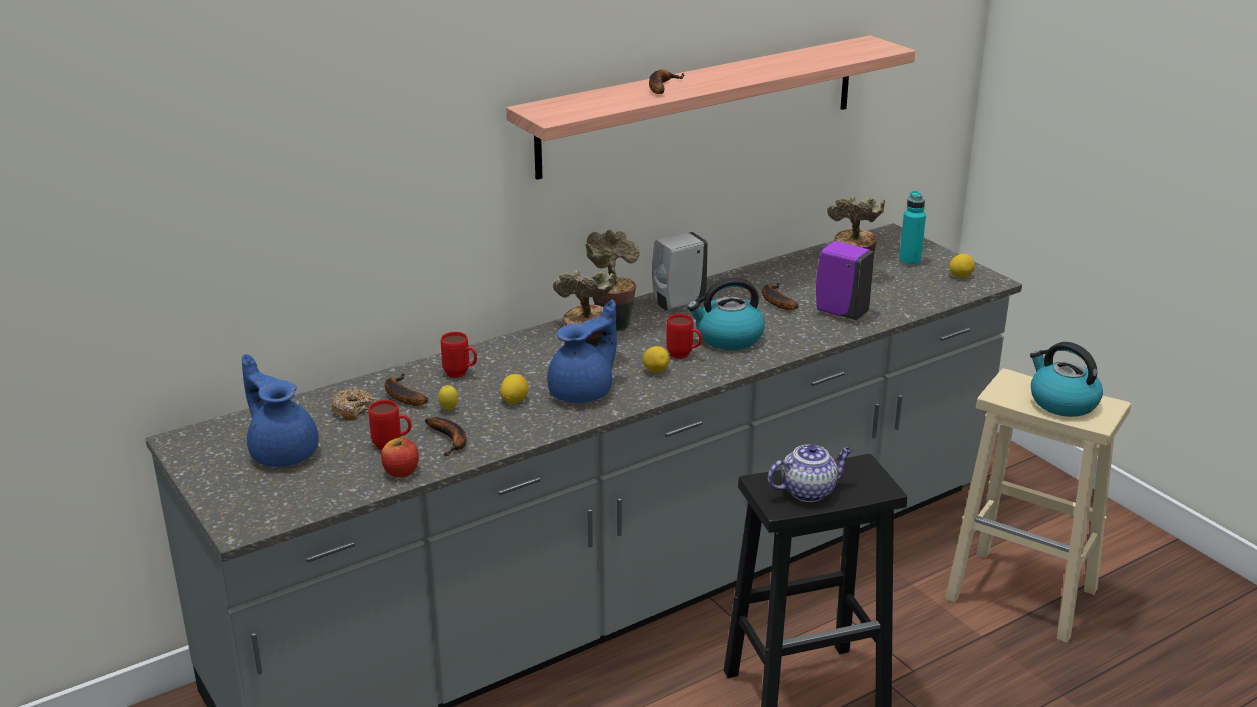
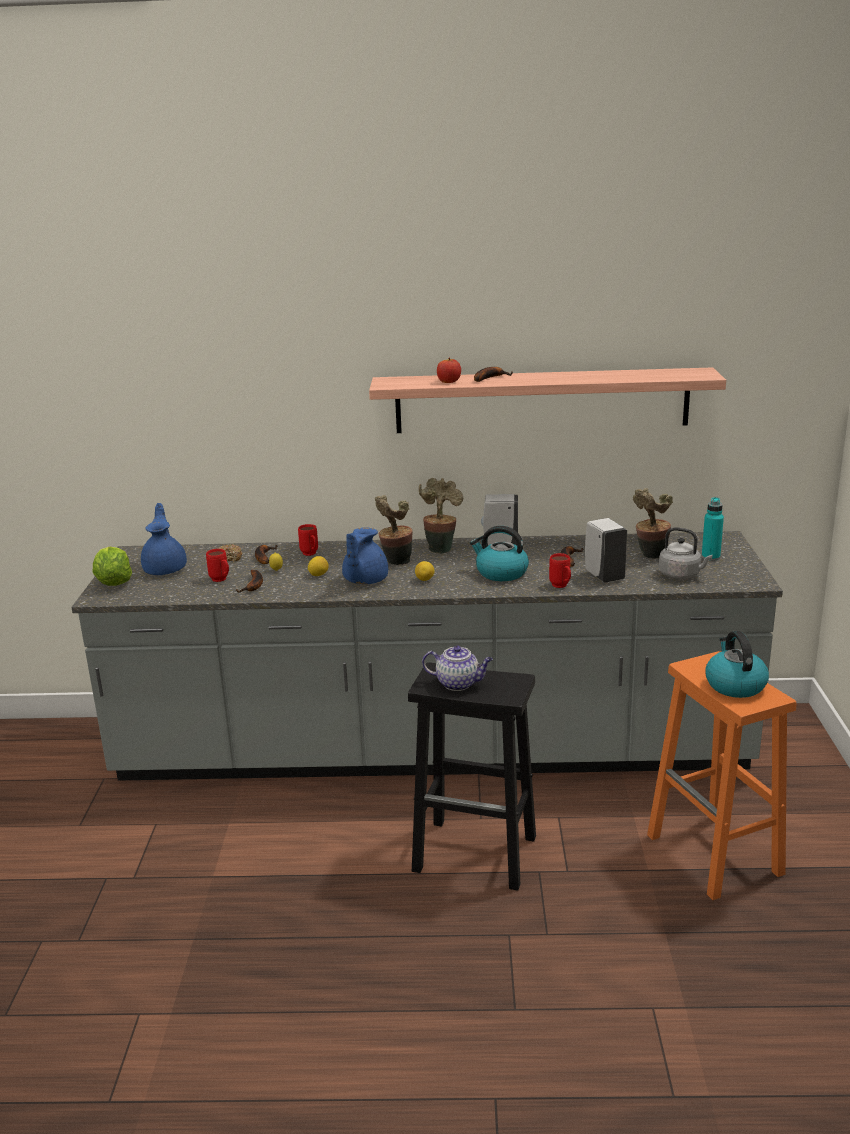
camera: 35 degrees right, 5 degrees down
(233, 496) = (114, 582): none -> lettuce
(401, 472) = (206, 594): apple -> apple (449, 381)
(583, 392) = (364, 580): blue teapot -> blue teapot turned 120 degrees clockwise
(684, 356) = (456, 576): red mug -> red mug (561, 586)
(839, 312) = (603, 576): purple soap dispenser -> white soap dispenser
(912, 291) = (681, 575): none -> grey kettle
(960, 276) = (737, 574): lemon -> none
(1024, 595) = (716, 855): beige stool -> orange stool

